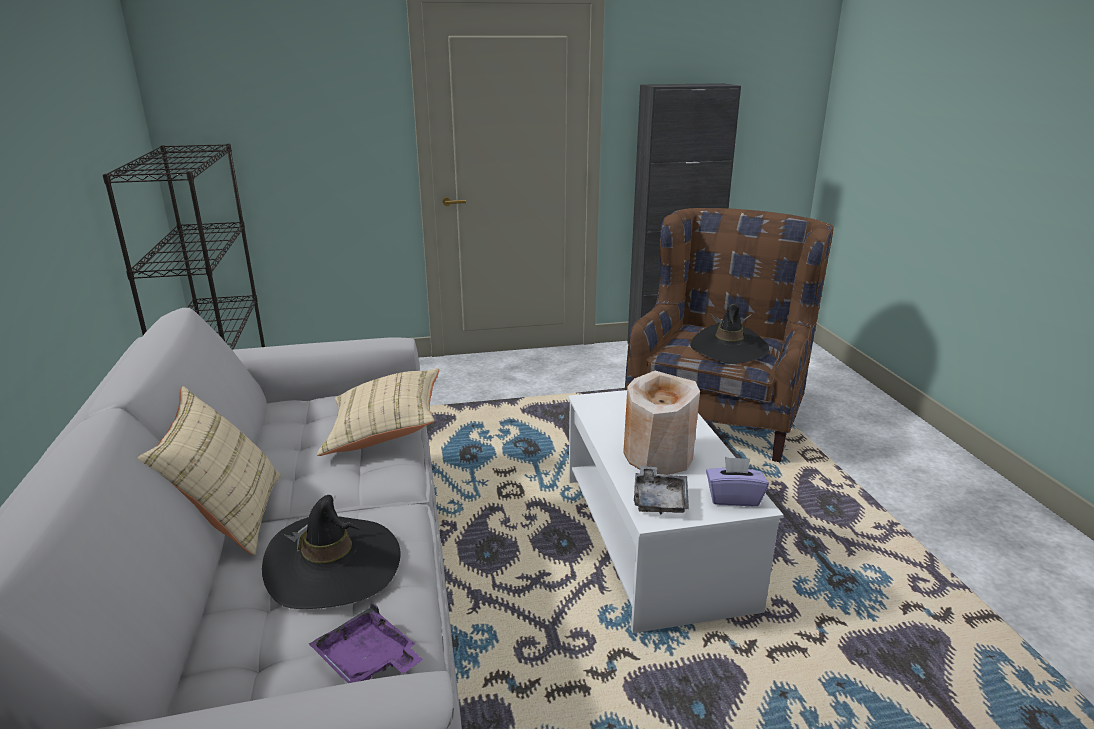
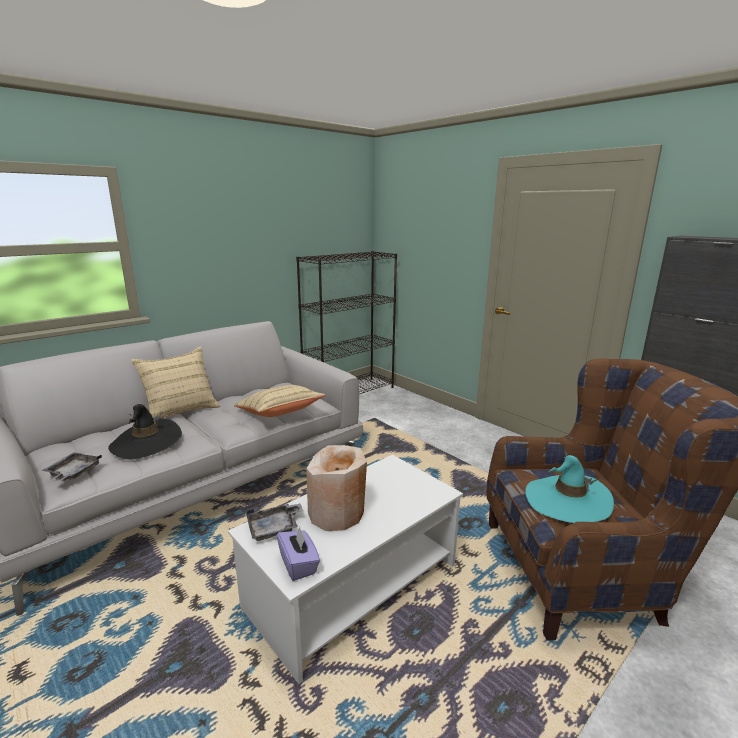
camera: 60 degrees right, 5 degrees down
(367, 660) = (73, 473): purple tray -> grey tray
(728, 348) = (567, 501): black hat -> turquoise hat

